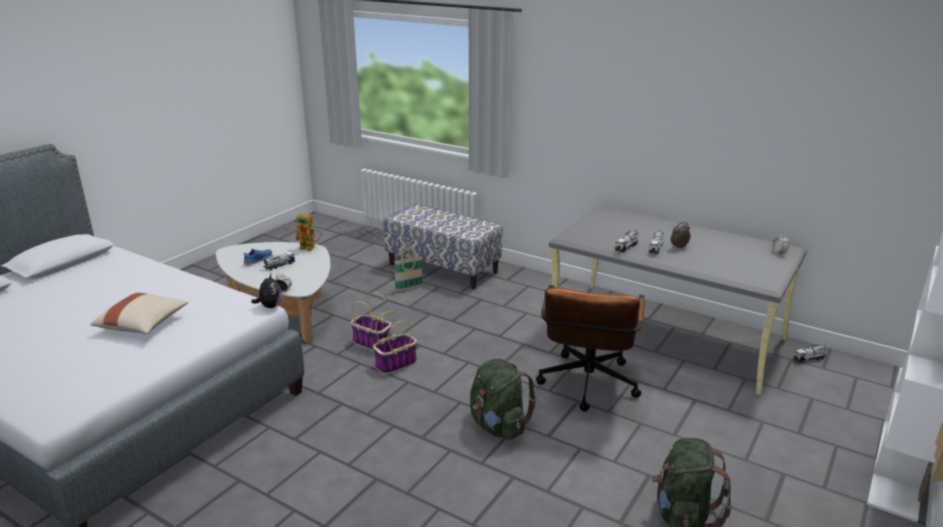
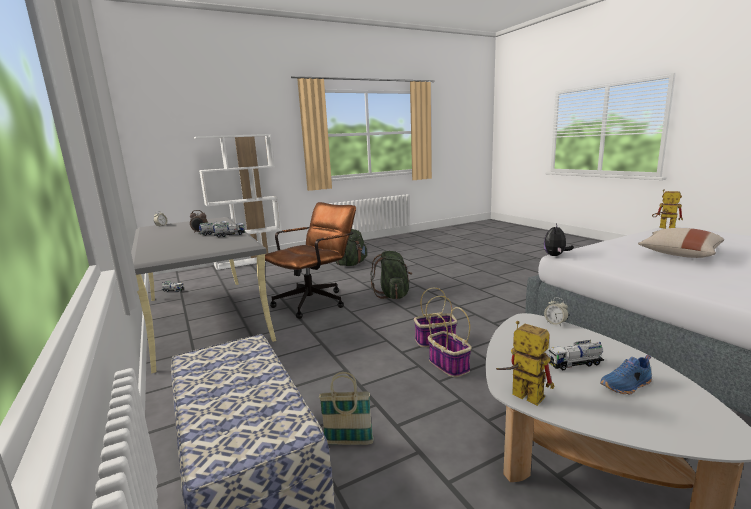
camera: 150 degrees left, 10 degrees down
(80, 405) = (663, 228): none -> toy robot

